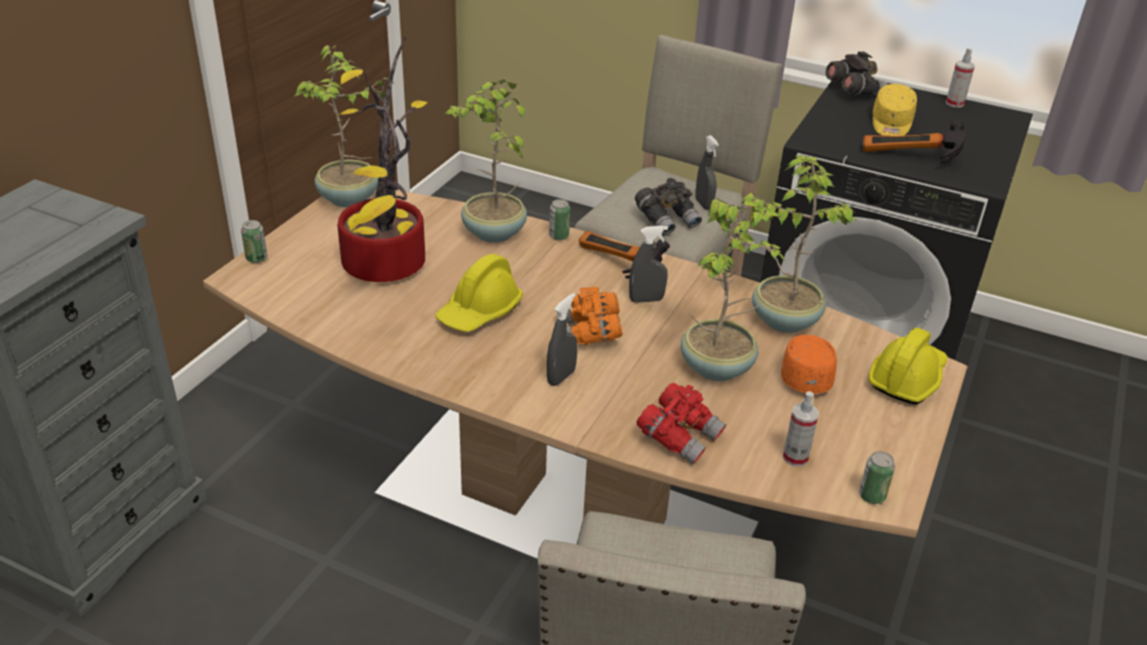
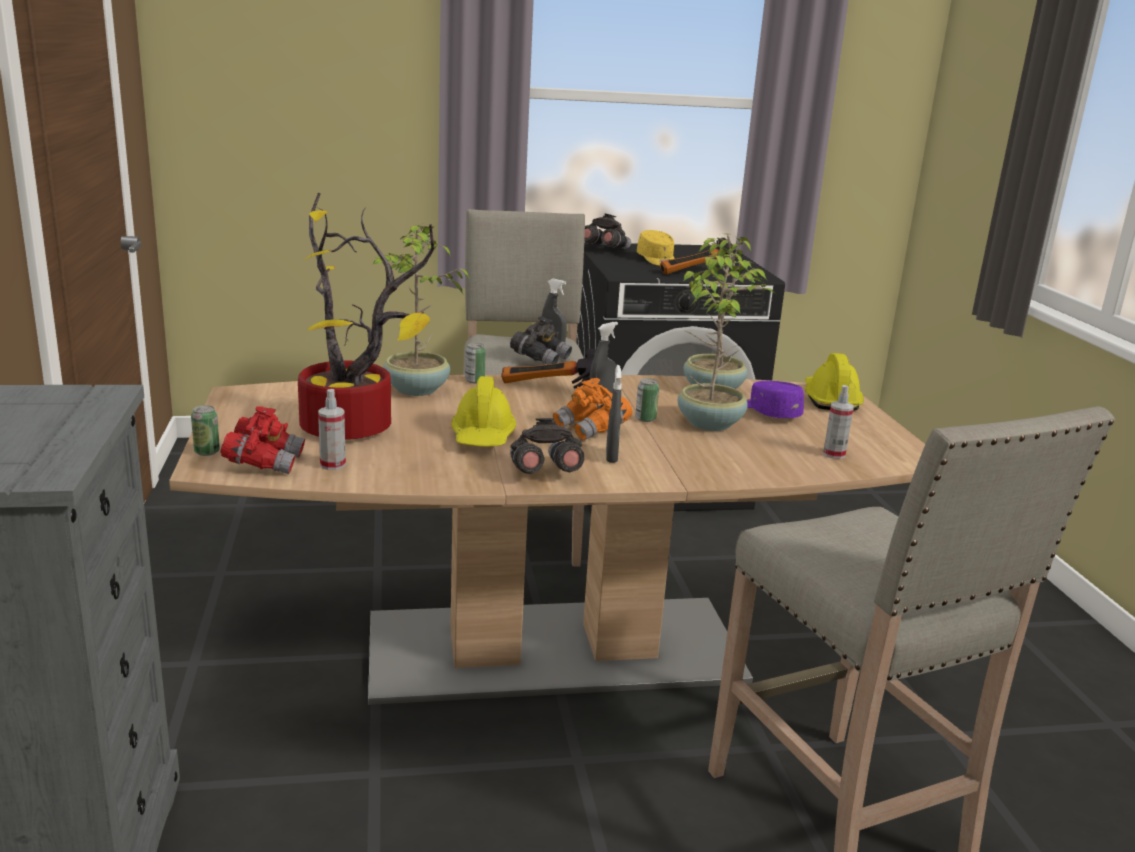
camera: 35 degrees left, 15 degrees down
(349, 199) = (241, 395): potted plant -> none
(476, 375) = (543, 473): none -> grey binoculars
(679, 437) = (747, 465): red binoculars -> red binoculars (264, 463)
(805, 373) = (770, 412): orange cap -> purple cap
(871, 496) = (906, 459): can -> can (645, 419)
(954, 103) = (677, 246): spray bottle -> spray bottle (332, 465)

